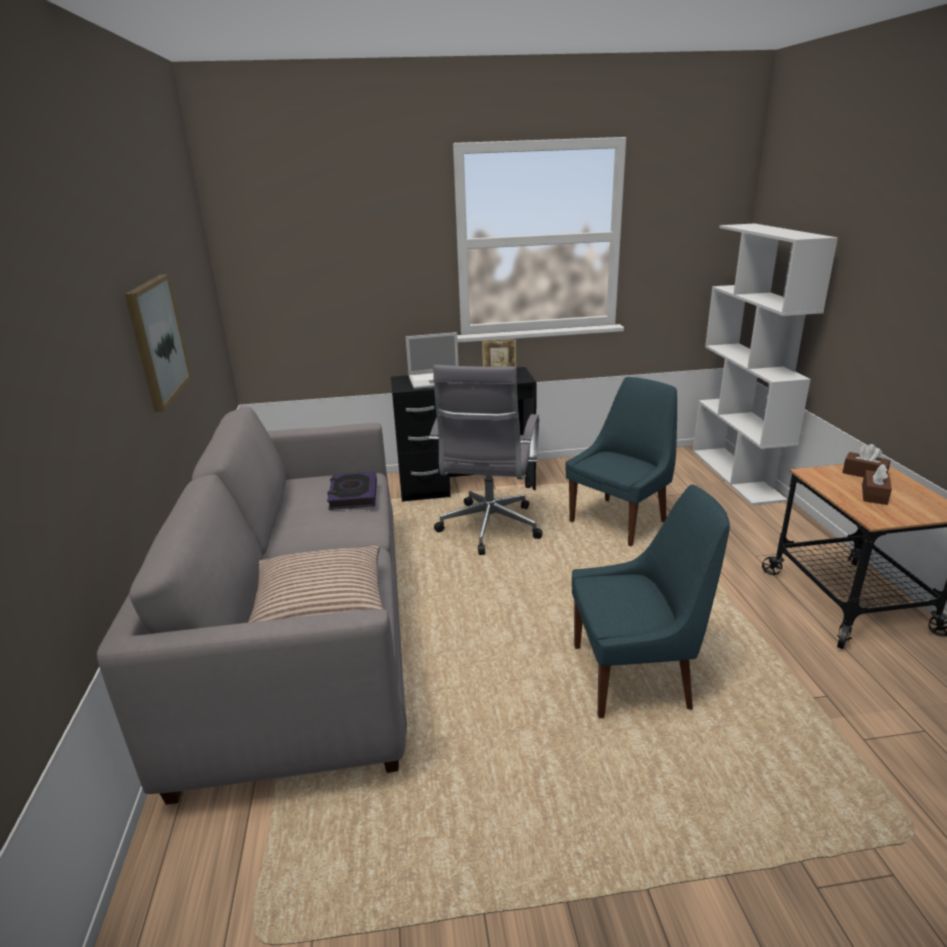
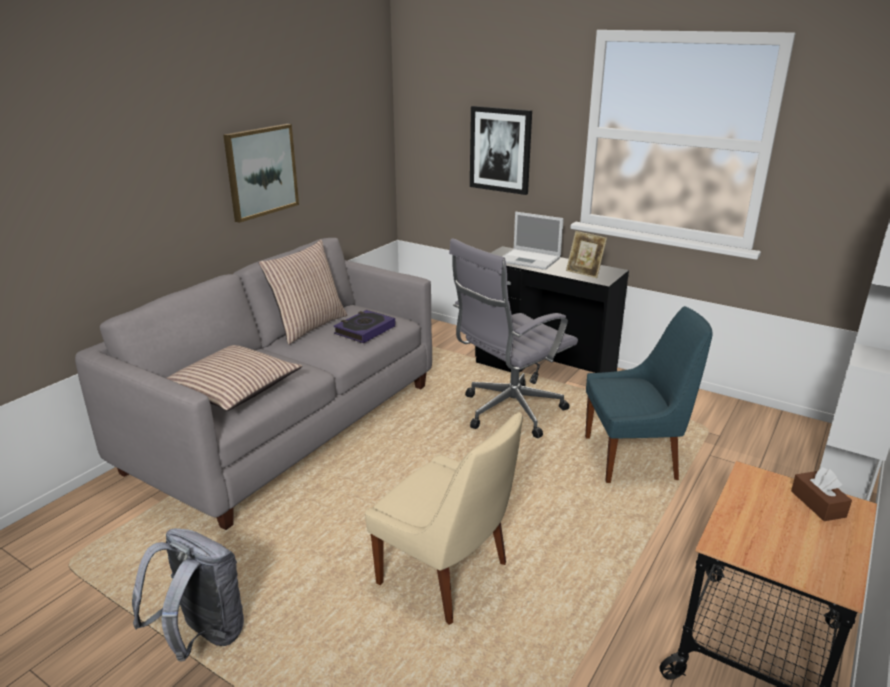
camera: 40 degrees right, 0 degrees up
(283, 514) = (308, 326): none -> pillow
(362, 277) = (500, 150): none -> picture
(532, 879) = (202, 636): none -> grey backpack
(635, 676) = (447, 576): blue chair -> beige chair
(874, 494) = (779, 525): brown tissue box -> none

